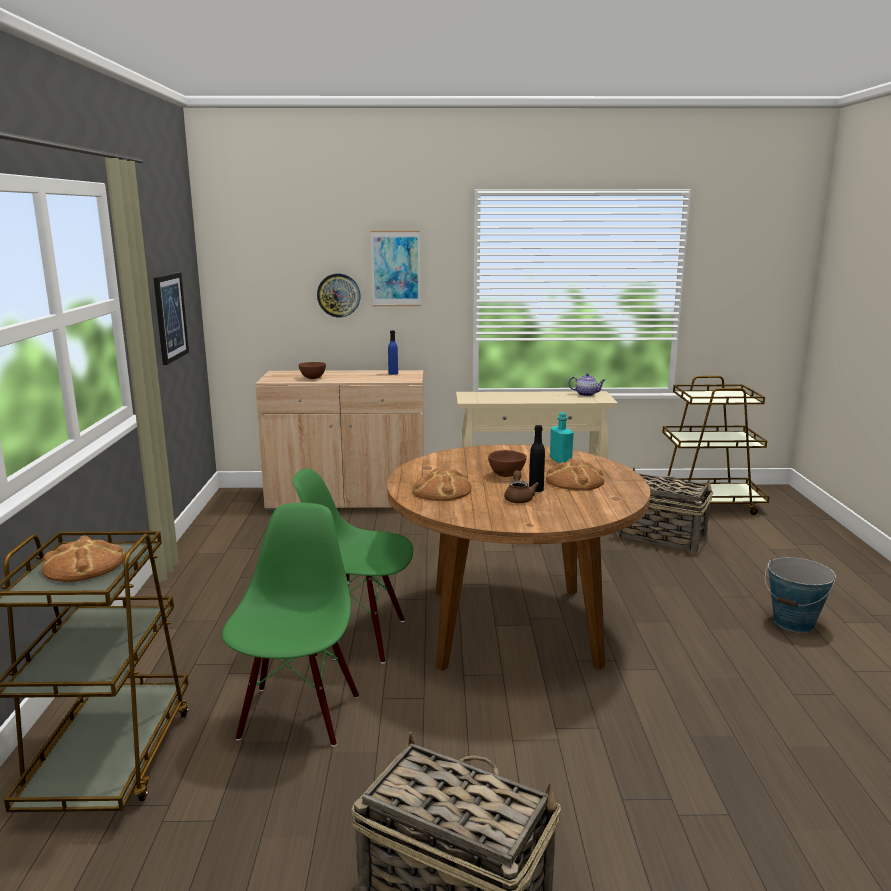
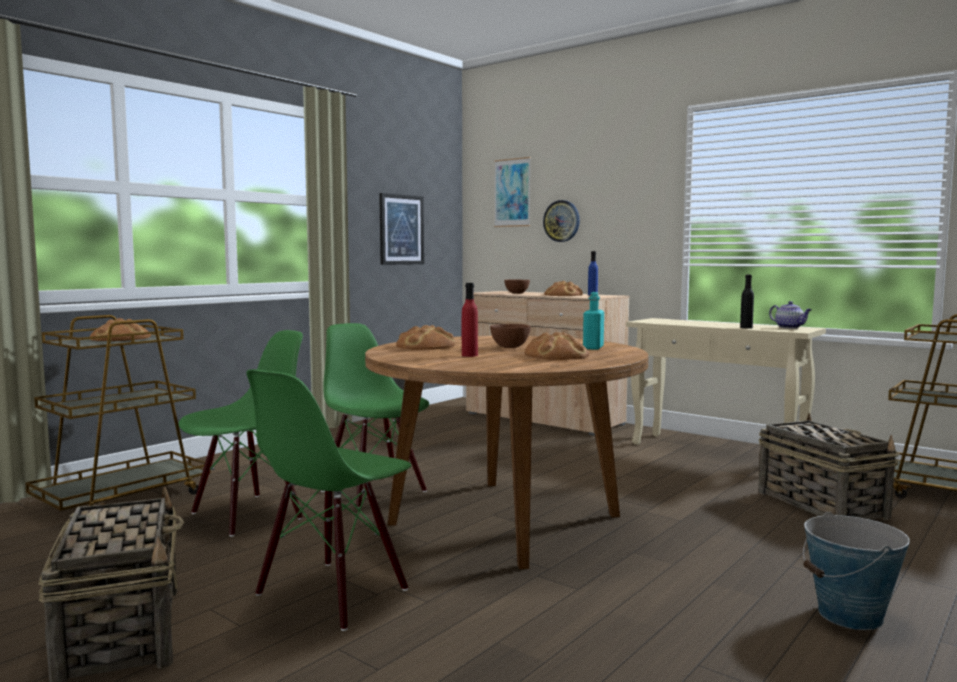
camera: 40 degrees right, 10 degrees down
(368, 377) = (563, 295): none -> bread
(396, 268) = (611, 193): picture -> picture (512, 192)
(519, 498) = (469, 355): brown teapot -> red bottle
(530, 756) = (333, 593): none -> green chair
(536, 489) = (503, 354): black bottle -> black bottle (746, 327)

